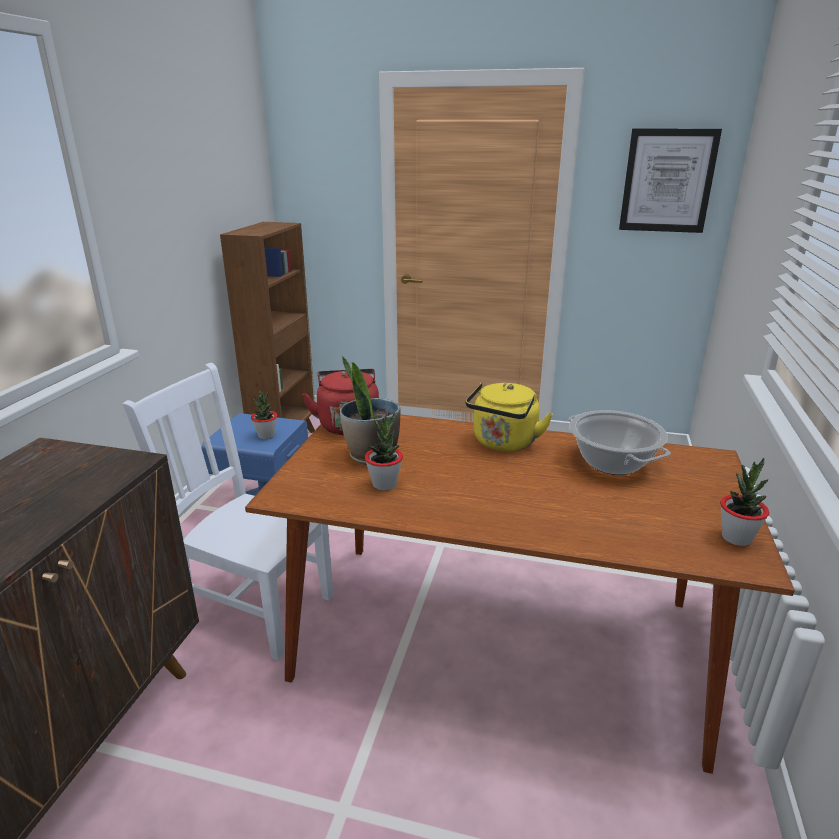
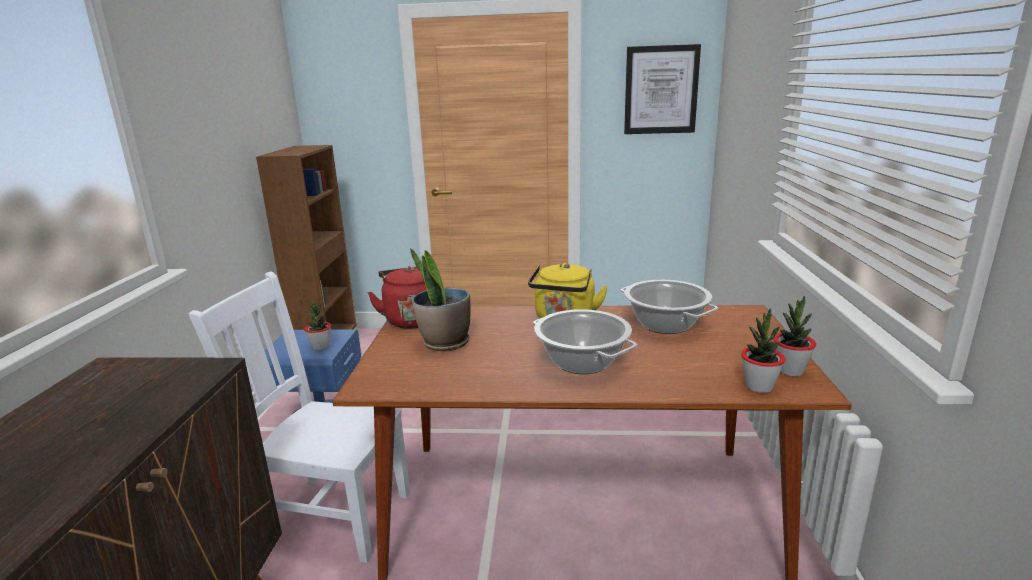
camera: 10 degrees left, 5 degrees down
(384, 484) = (465, 365): potted plant -> potted plant (759, 386)
(506, 497) = (582, 362): none -> cooking pot

